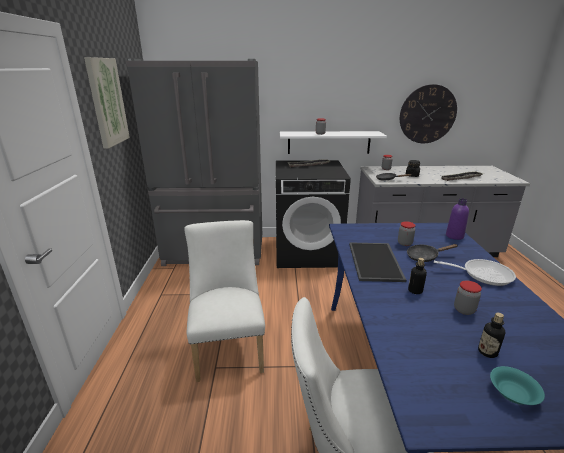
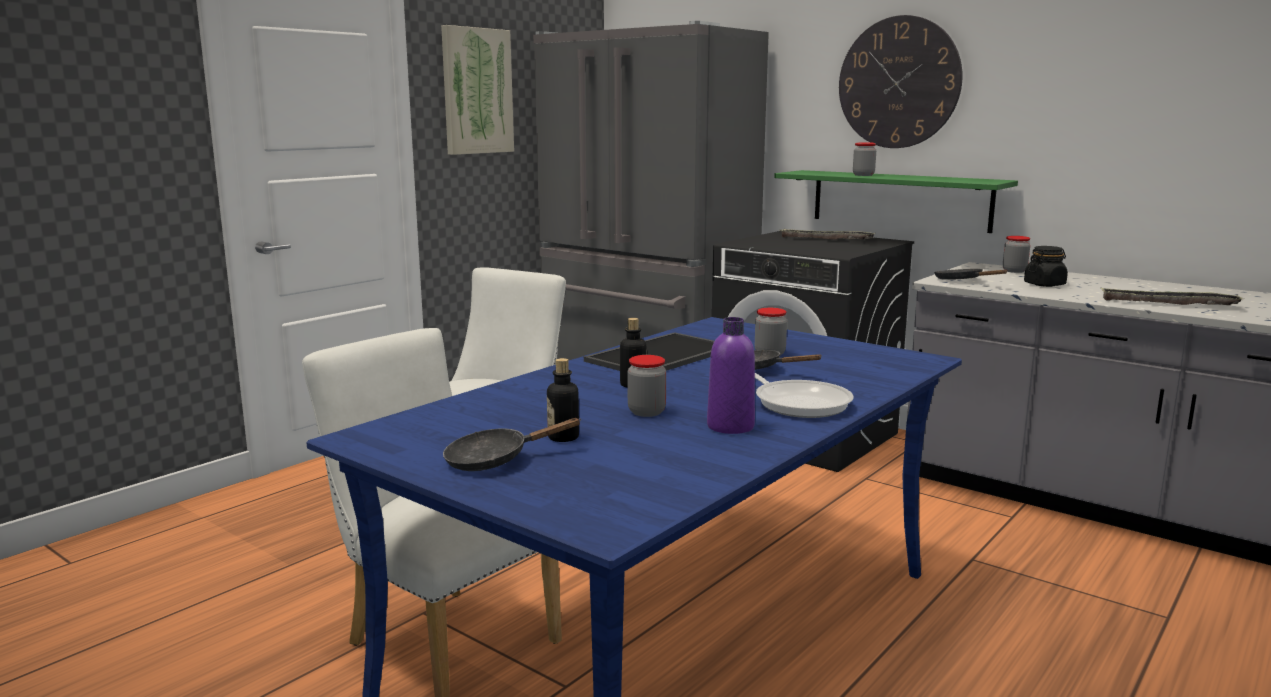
camera: 40 degrees right, 10 degrees down
(329, 142) = (900, 200): white shelf -> green shelf
(427, 114) = (1148, 144): wall clock -> wall clock (898, 82)
(454, 236) = (896, 368): purple bottle -> purple bottle (730, 426)
(512, 393) = (495, 460): turquoise bowl -> black frying pan

